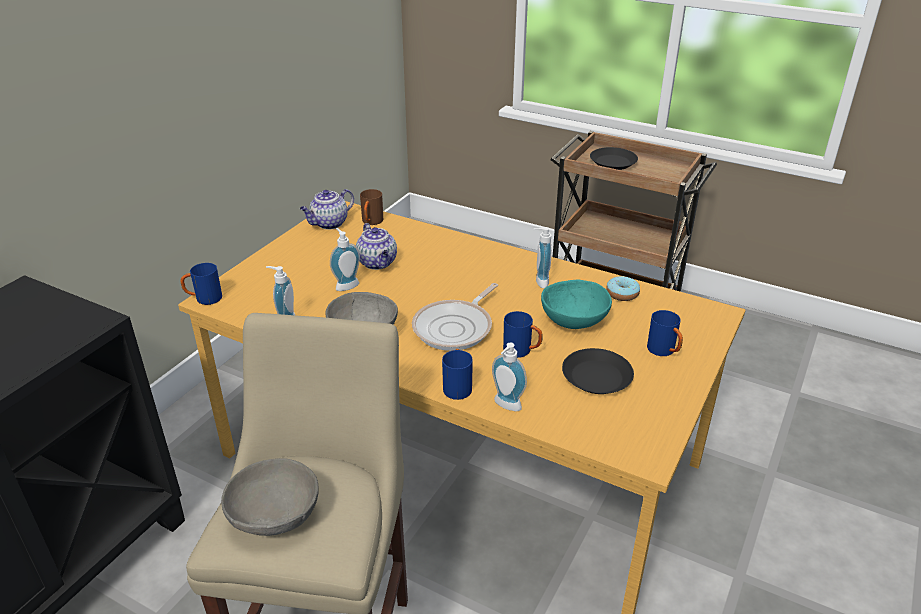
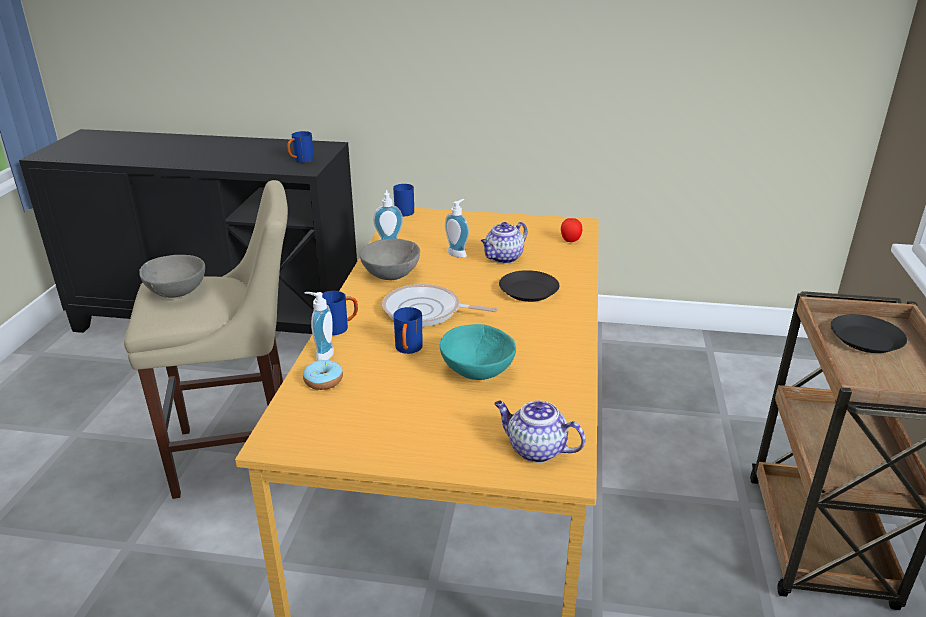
camera: 70 degrees right, 5 degrees down
(329, 224) = (549, 225): teapot -> teapot (535, 449)
(371, 222) = (570, 241): brown mug -> tomato
(539, 281) = (538, 340): soap dispenser -> none
(597, 377) = (387, 397): black plate -> black plate (529, 291)
(622, 294) = (554, 395): donut -> donut (323, 381)
(664, 351) = (455, 436): blue mug -> blue mug (301, 161)

